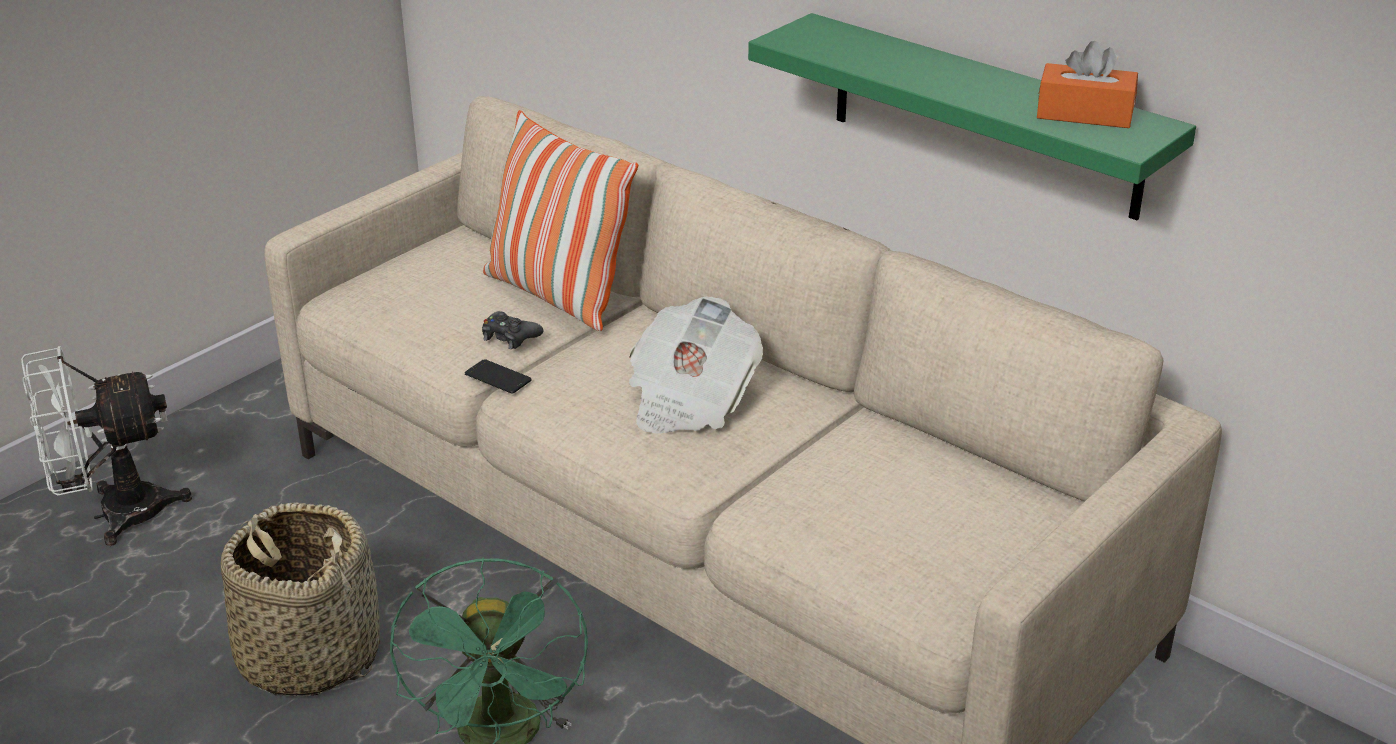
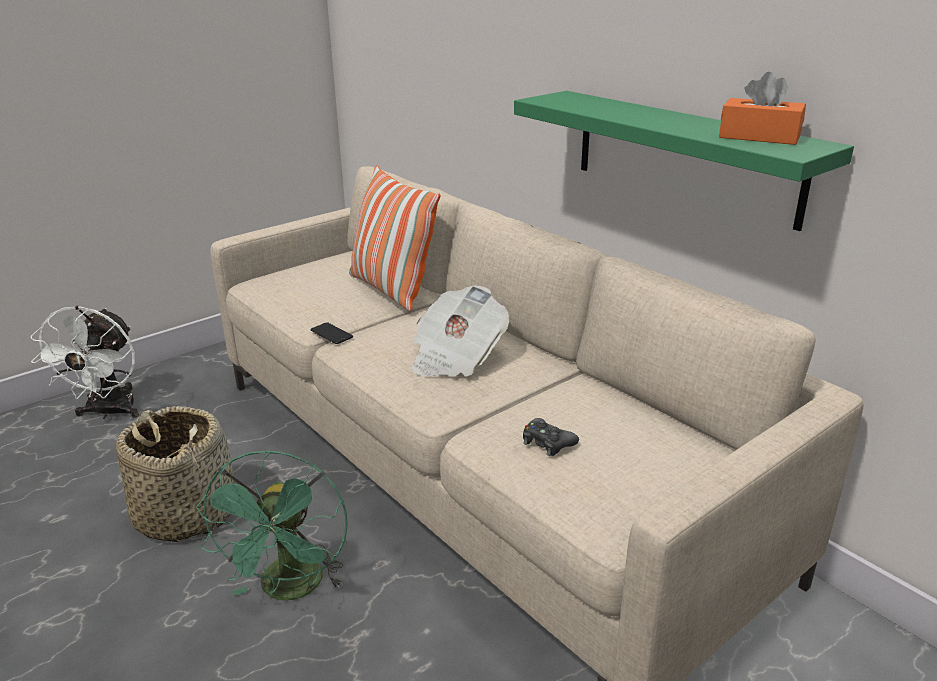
camera: 10 degrees right, 5 degrees down
(114, 515) = (109, 412): white fan -> white fan turned 75 degrees counterclockwise
(510, 337) = (349, 310): black game controller -> black game controller (547, 443)

